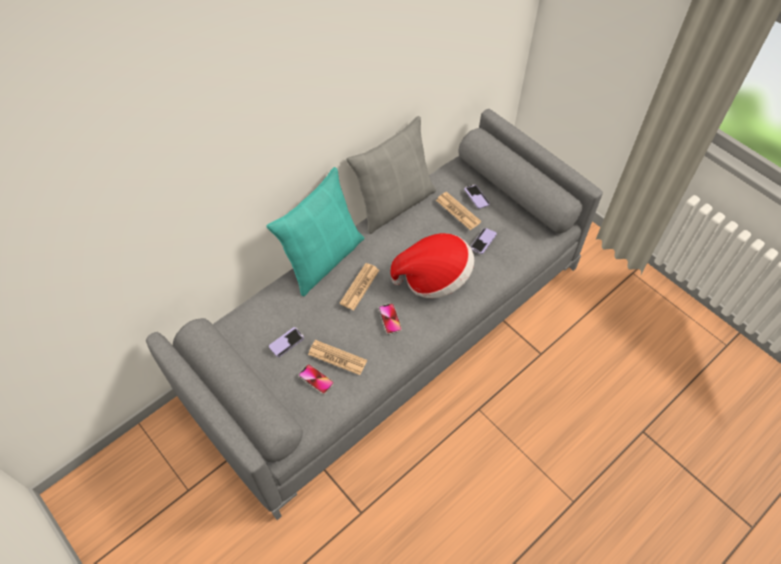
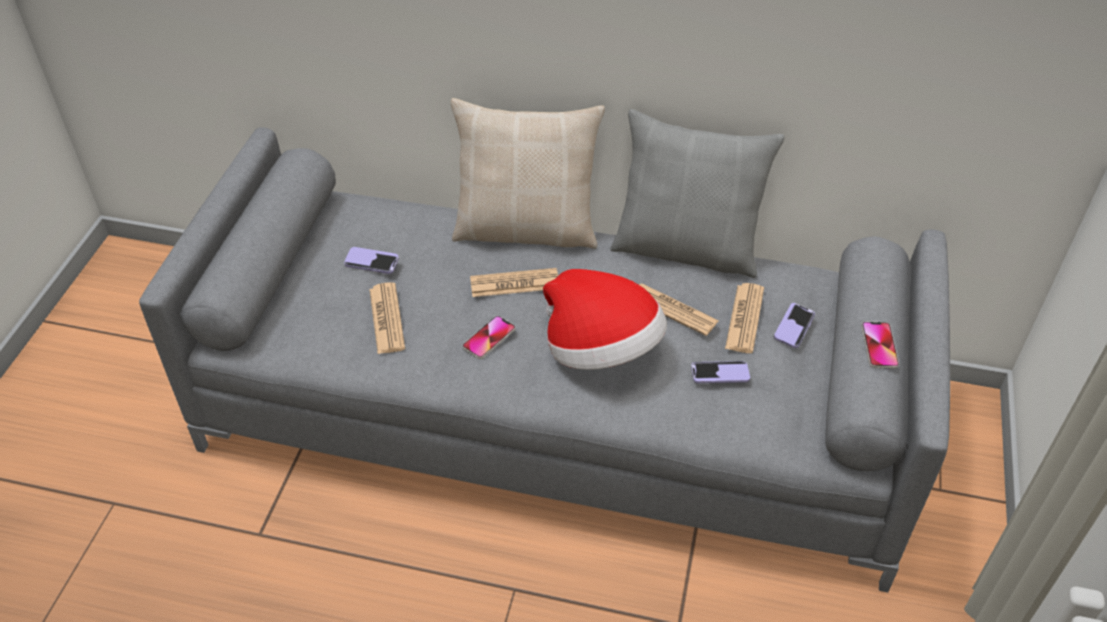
camera: 55 degrees right, 10 degrees down
(316, 379) = (339, 316): phone -> phone (879, 346)
(323, 259) = (527, 228): turquoise pillow -> beige pillow
(431, 234) = (673, 310): none -> newspaper

